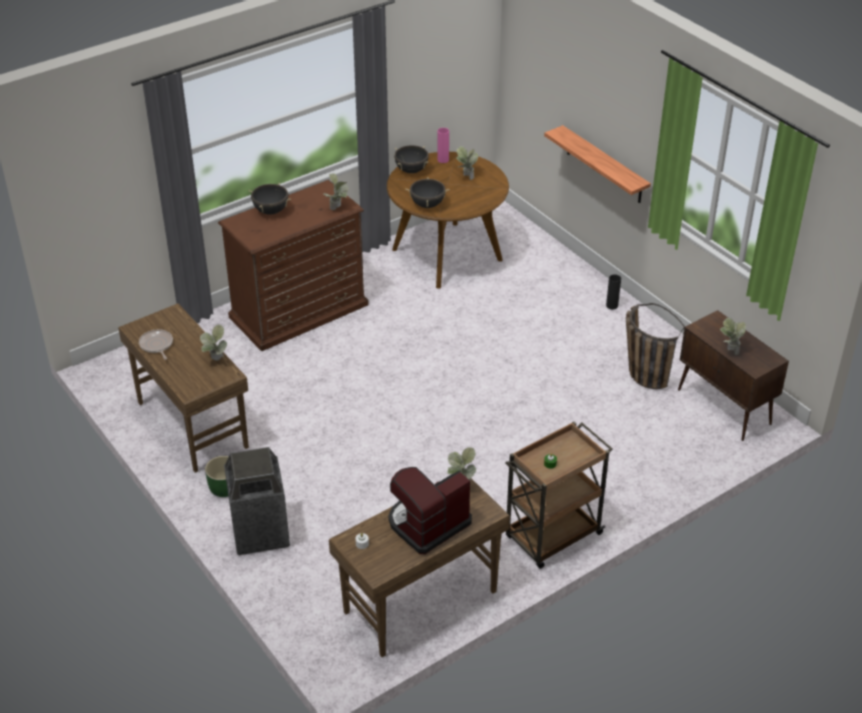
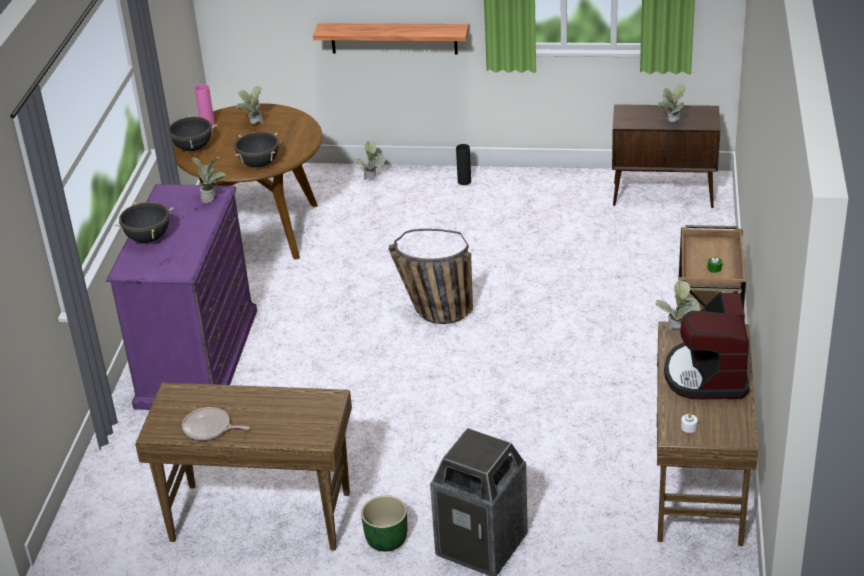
camera: 45 degrees left, 5 degrees down
(215, 361) = (295, 398): potted plant -> potted plant (371, 180)
(299, 310) = (197, 357): brown dresser -> purple dresser
(641, 372) = (567, 211): basket -> basket (431, 313)

